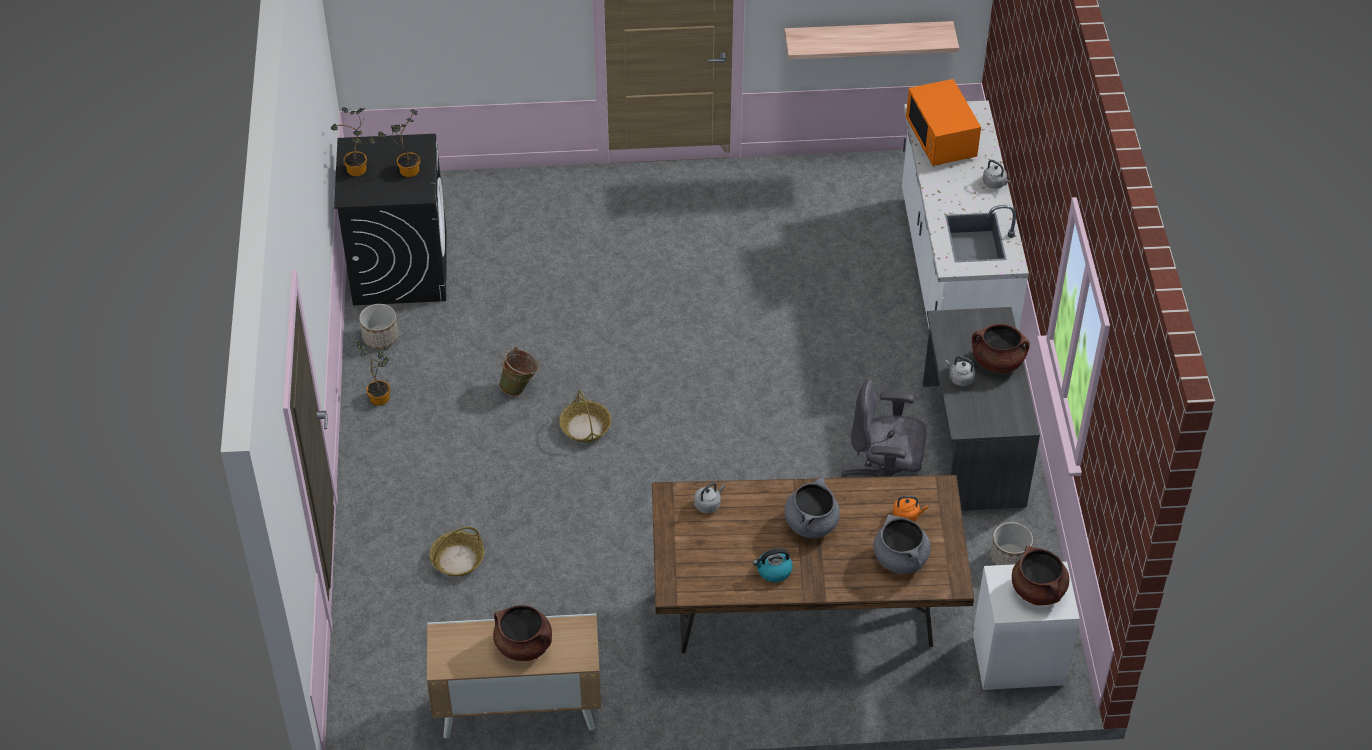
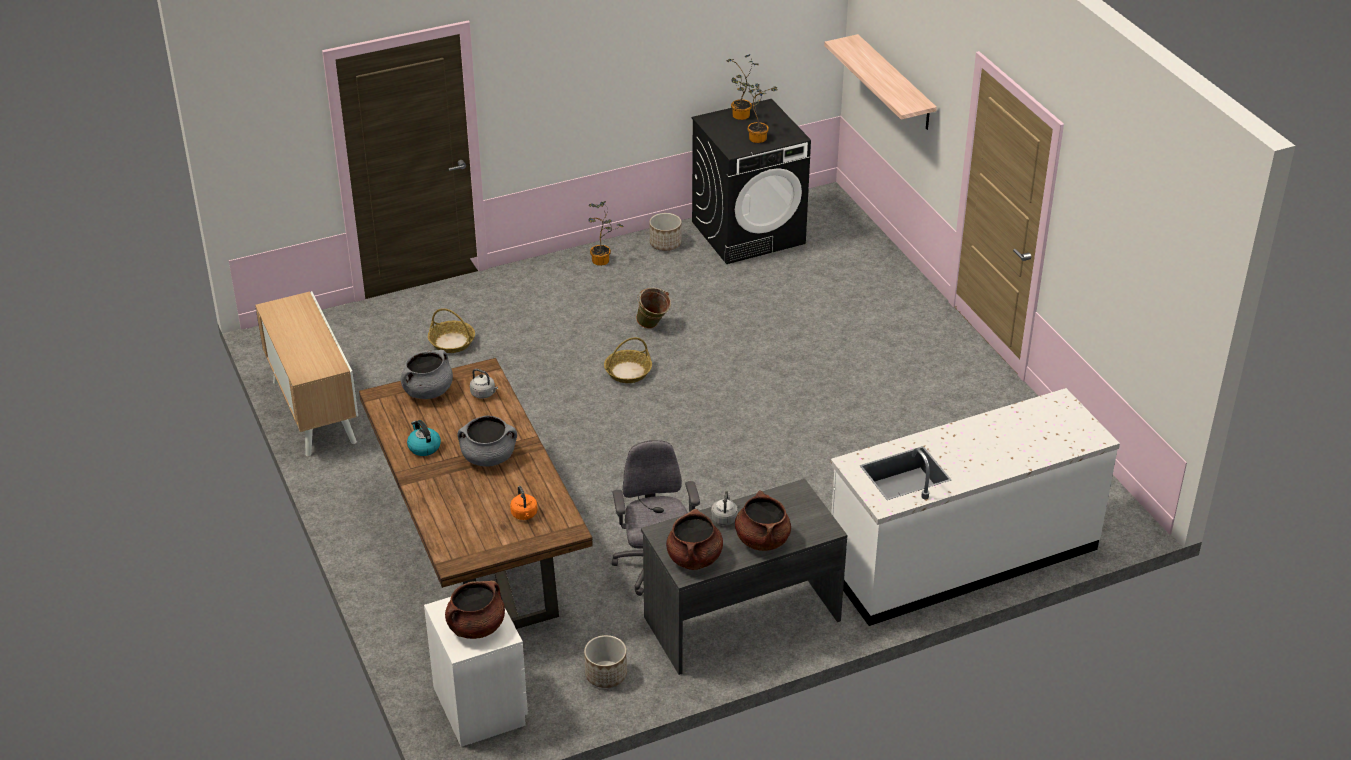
camera: 70 degrees right, 10 degrees down
(524, 645) = (304, 342): brown cooking pot -> brown cooking pot (694, 558)
(867, 37) = (1117, 325): shelf -> shelf (895, 83)
(900, 559) = (470, 521): grey cooking pot -> grey cooking pot (428, 391)
(941, 140) = (1032, 422): orange microwave -> none
(995, 183) = (994, 471): grey kettle -> none

